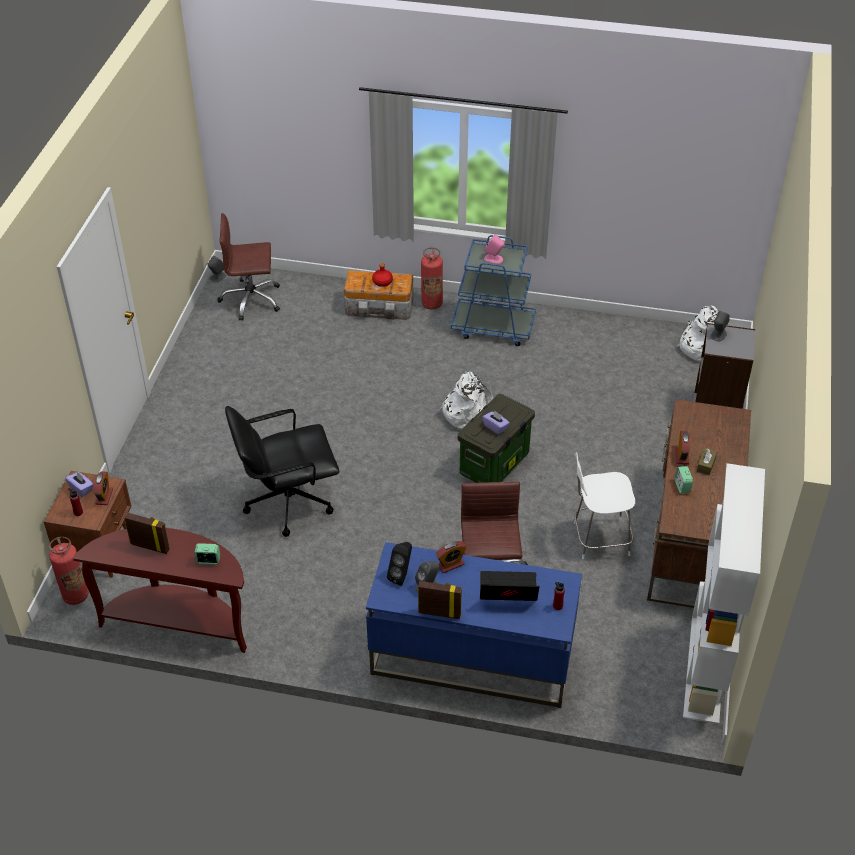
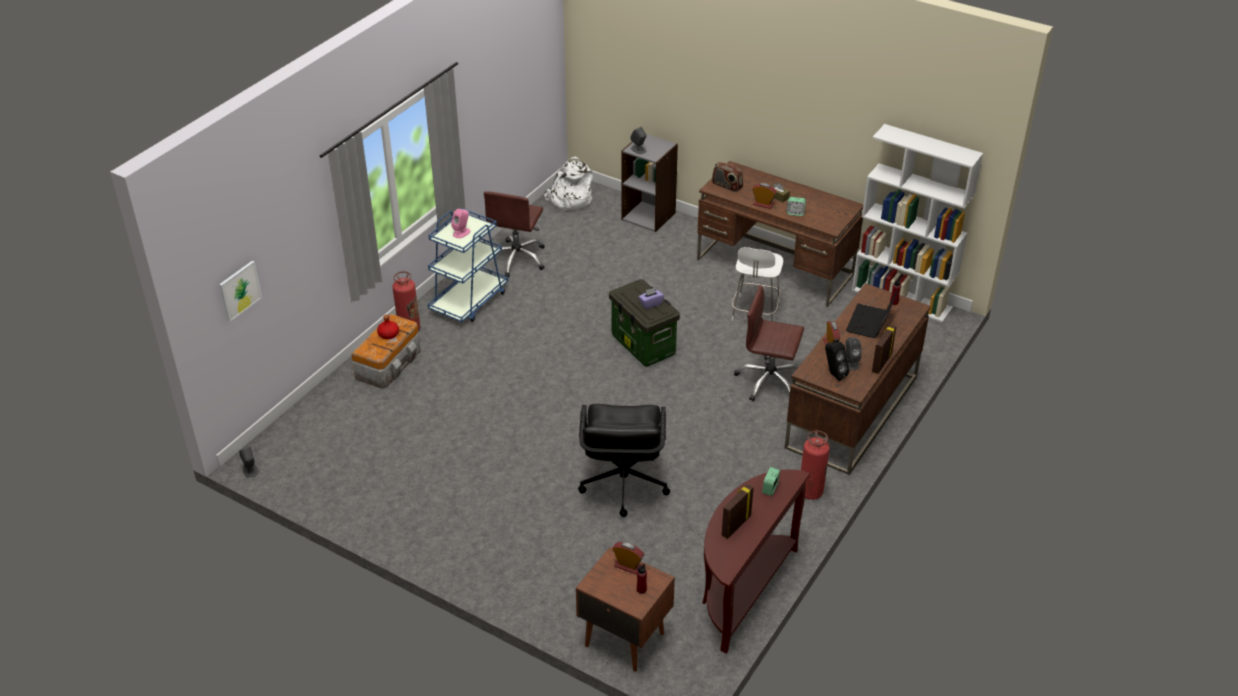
camera: 70 degrees left, 5 degrees down
(75, 596) = (677, 666): fire extinguisher -> fire extinguisher (810, 492)
(81, 489) = (607, 582): purple tissue box -> none
(251, 300) = (309, 451): brown office chair -> brown office chair (517, 259)
(260, 143) = (240, 290): none -> picture
(467, 412) = (571, 344): white backpack -> none
(471, 658) = (851, 413): blue desk -> brown desk
(697, 419) = (727, 186): none -> radio

